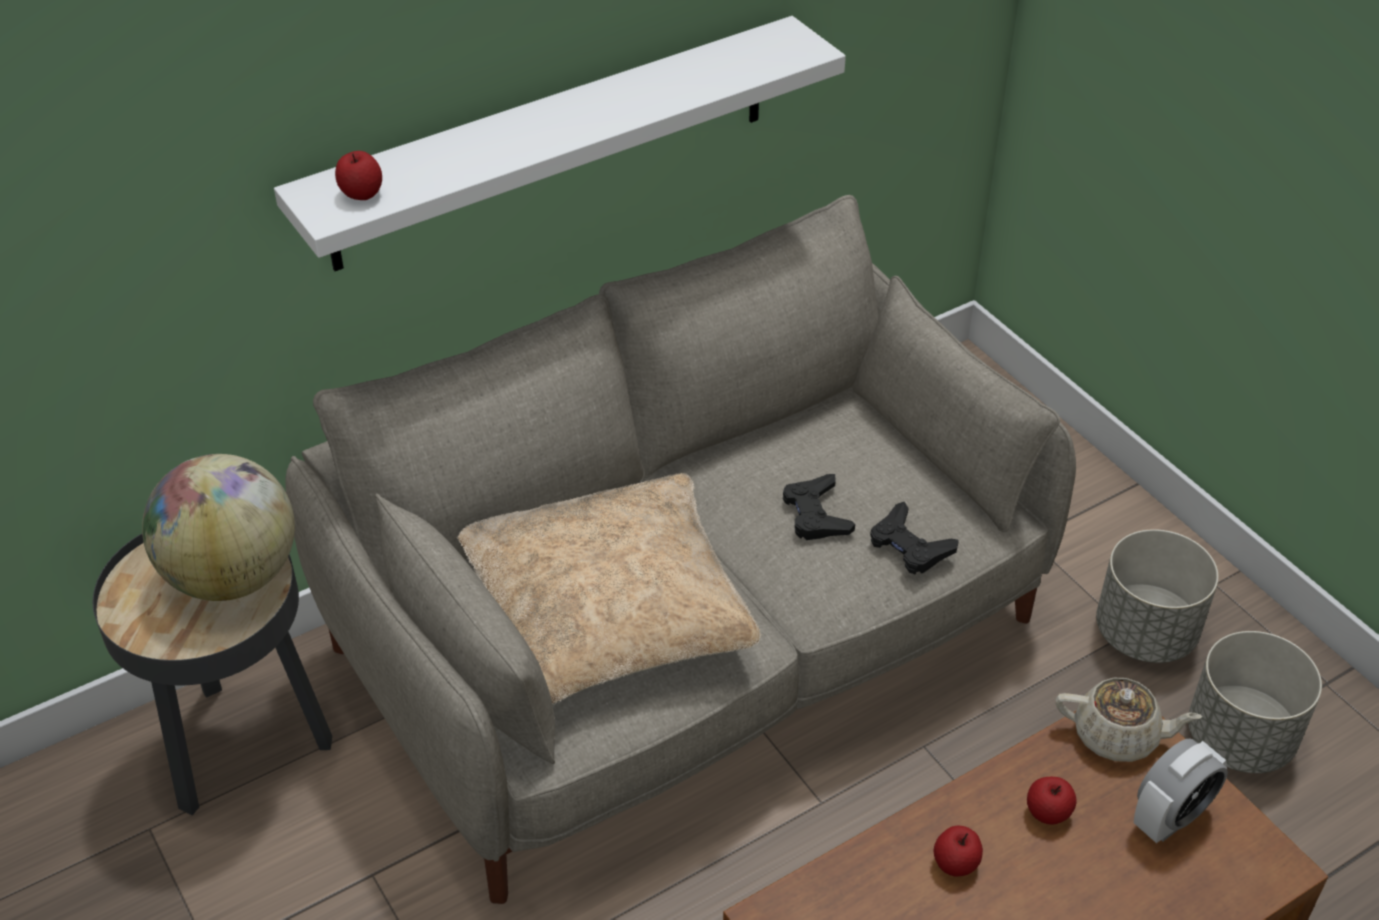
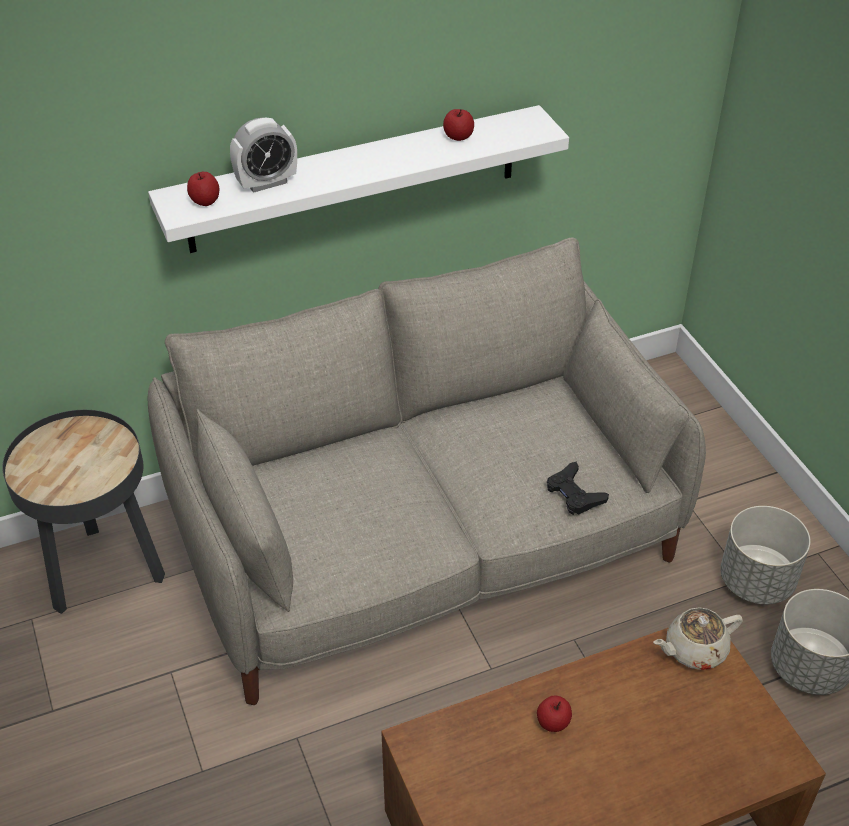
camera: 10 degrees right, 0 degrees up
(232, 576) = (99, 453): globe -> none
(610, 611) = (352, 512): beige pillow -> none
(816, 514) = (513, 463): black game controller -> none
(1048, 813) = (629, 697): apple -> apple (458, 137)
(1117, 736) = (694, 650): beige teapot -> beige teapot turned 135 degrees clockwise
(1170, 818) = (718, 714): alarm clock -> alarm clock (266, 183)

